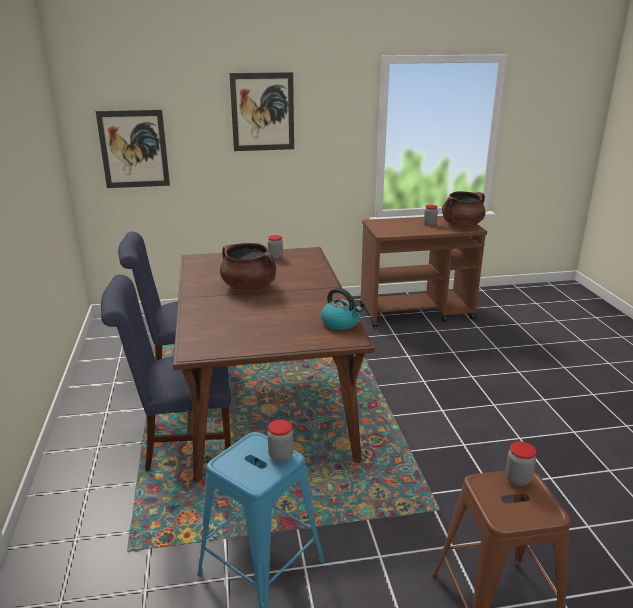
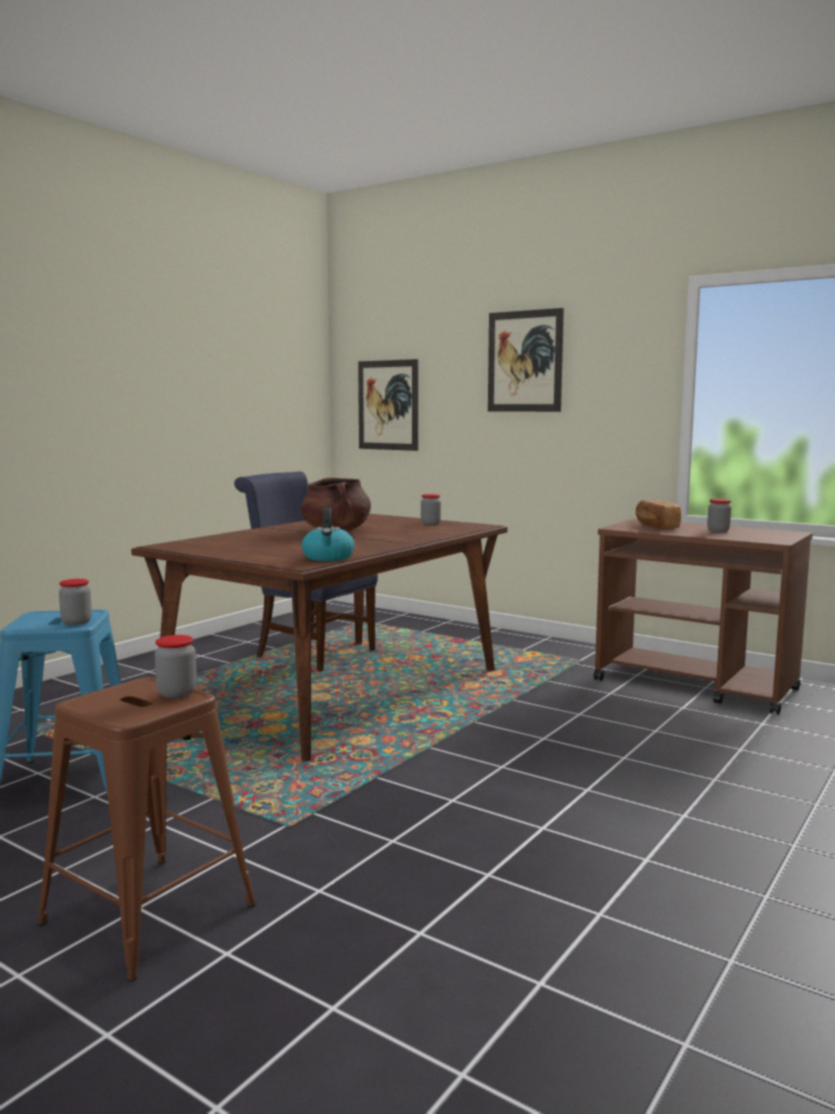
camera: 45 degrees right, 15 degrees down
(181, 442) = (203, 690): blue chair -> none
(393, 226) = (655, 526): none -> bread
(462, 225) = (768, 537): brown cooking pot -> none

